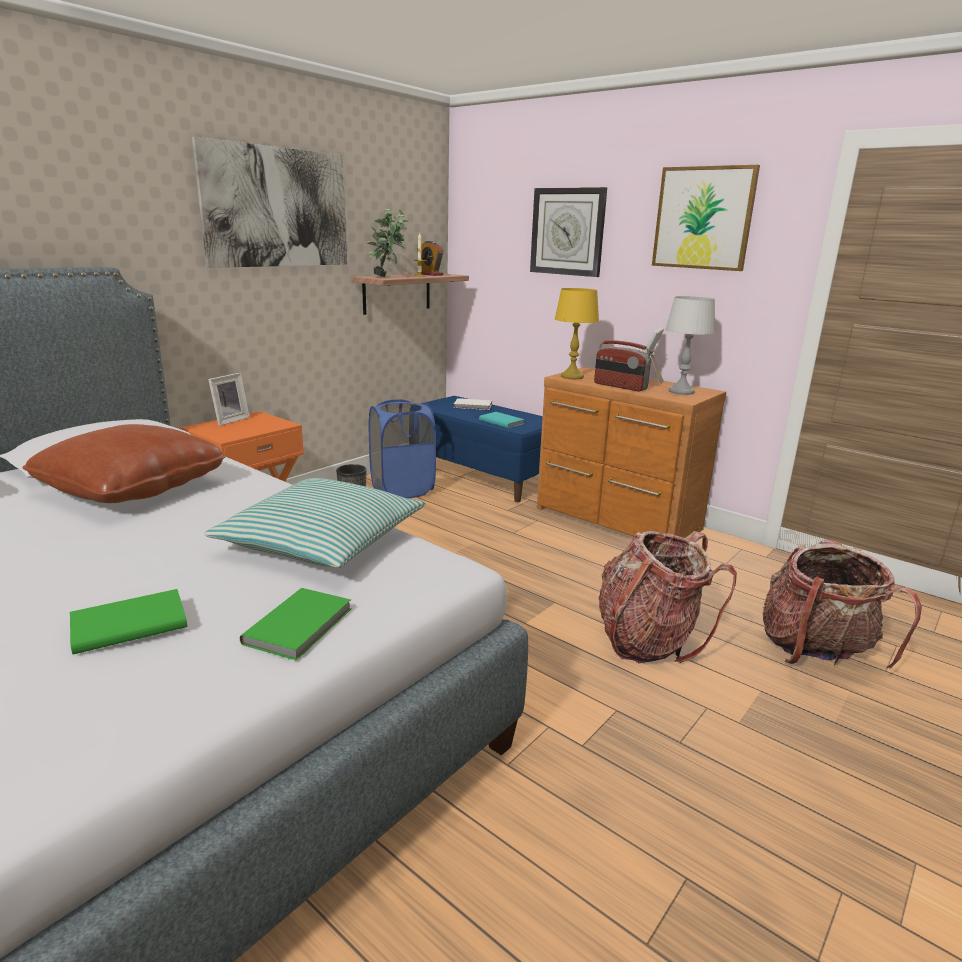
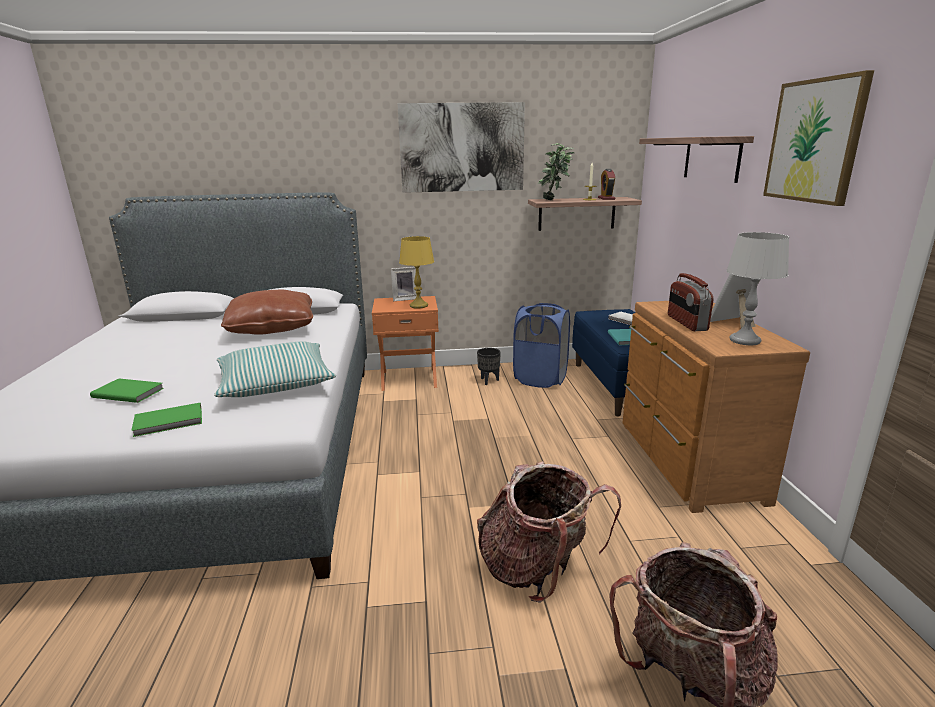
camera: 45 degrees right, 0 degrees up
(567, 232) = (711, 158): wall clock -> shelf
(572, 377) = (663, 306): yellow table lamp -> yellow table lamp (418, 306)

